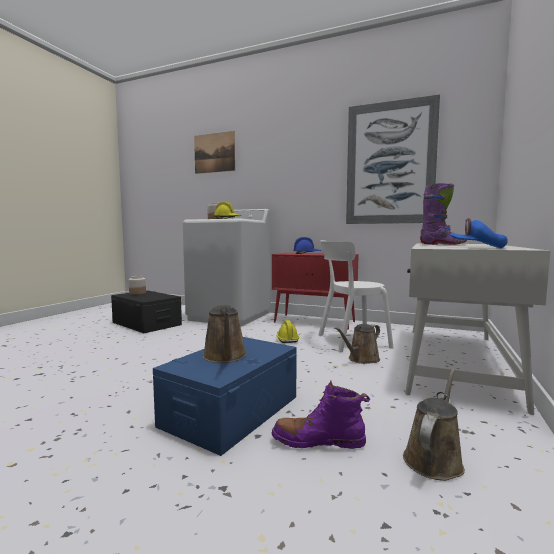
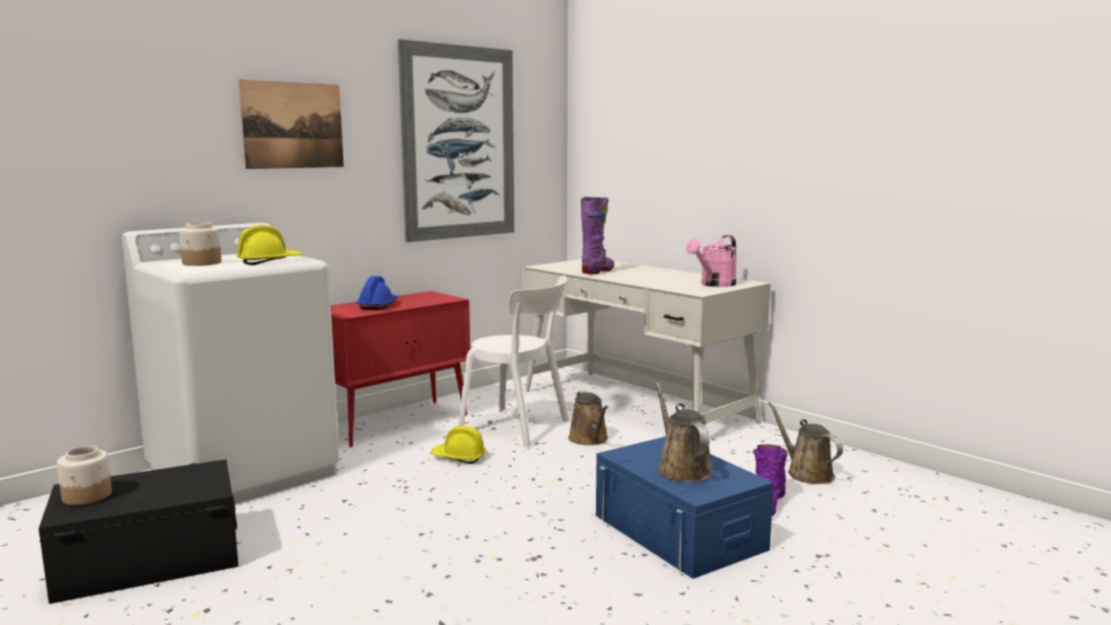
camera: 65 degrees left, 5 degrees up
(214, 153) = (95, 81): picture -> picture (293, 125)
(225, 357) = (681, 469): brown watering can -> brown watering can turned 120 degrees counterclockwise
(350, 341) = (518, 428): white chair -> white chair turned 75 degrees counterclockwise
(476, 248) = (714, 284): blue cap -> pink watering can

